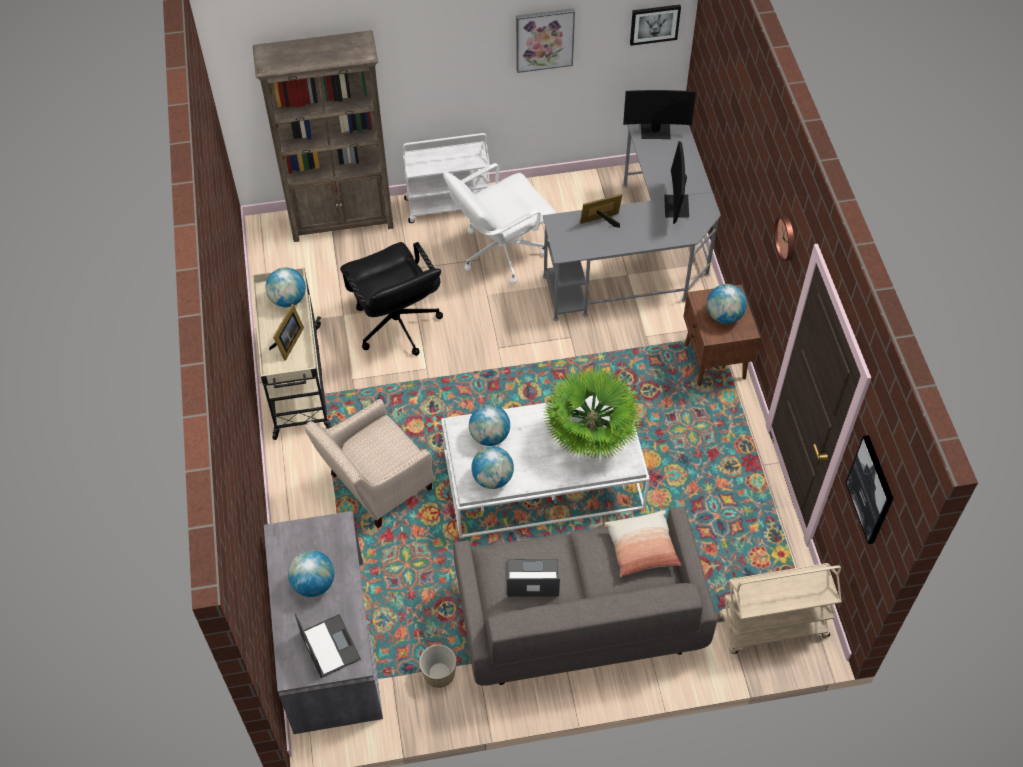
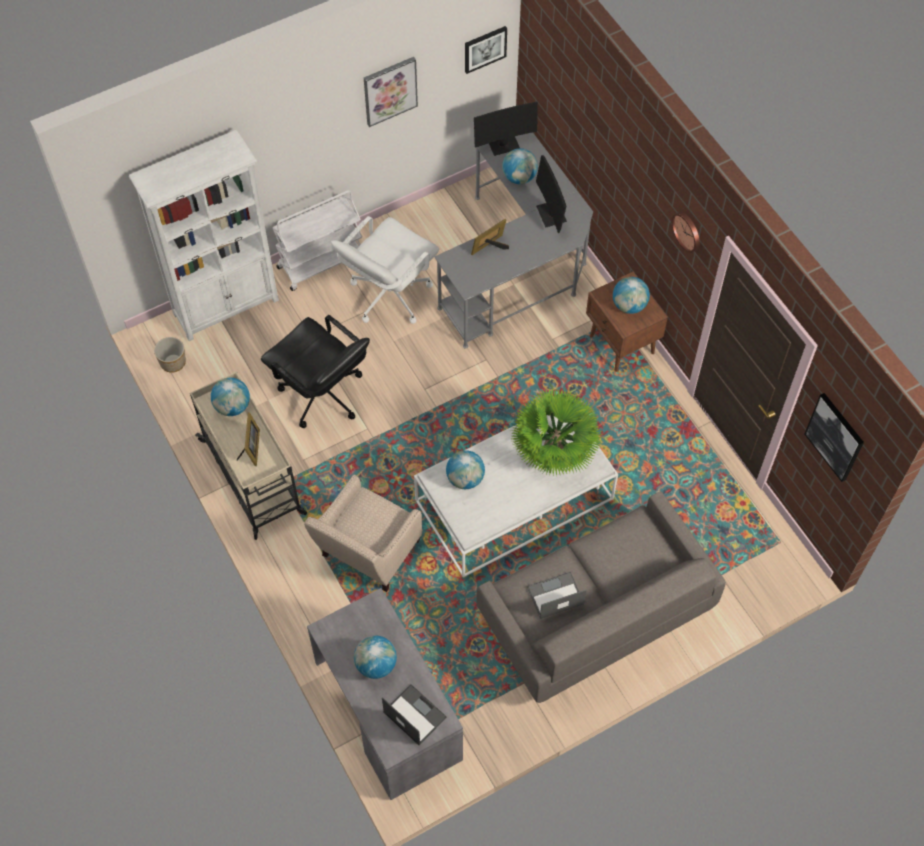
camera: 20 degrees left, 5 degrees up
(342, 220) = (226, 306): brown bookcase -> white bookcase
(439, 673) = (495, 703): planter -> planter (173, 362)
(493, 478) = (484, 517): globe -> globe (519, 177)
(642, 549) = (637, 539): pillow -> none
(772, 627) = (759, 570): beige cart -> none

